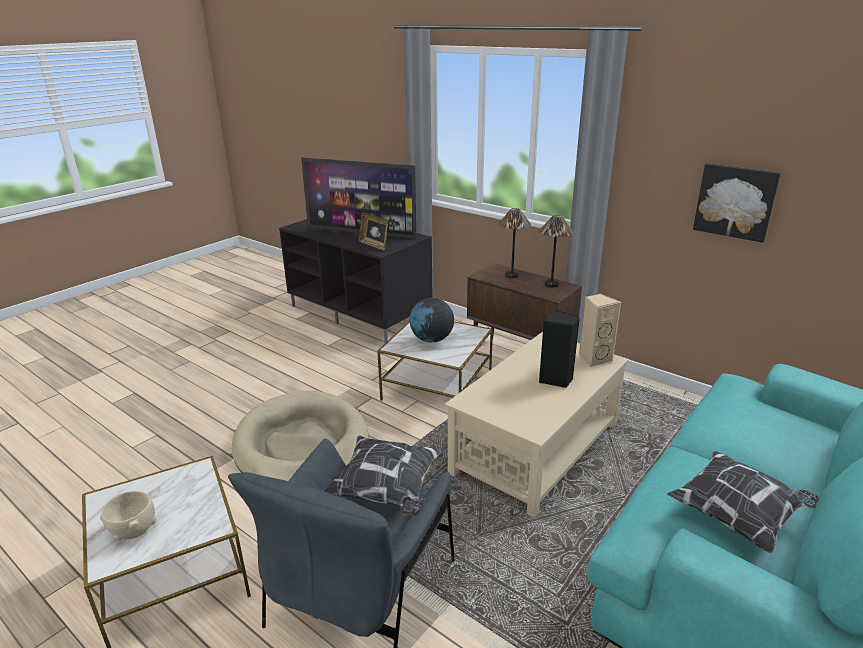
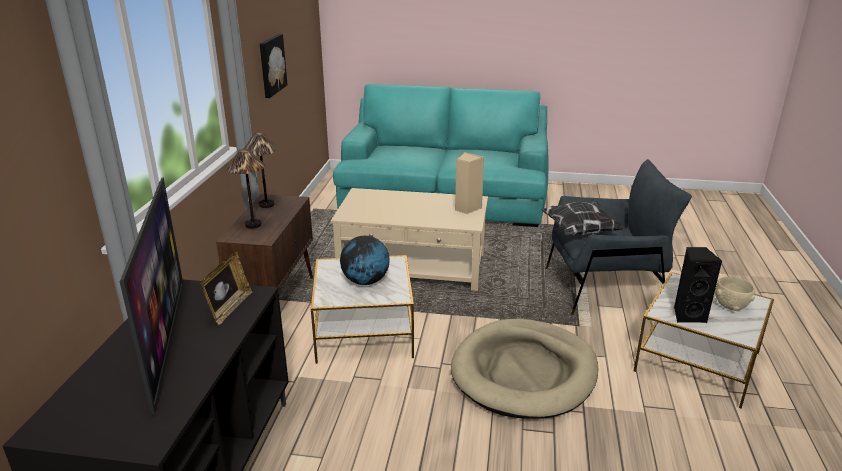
camera: 120 degrees left, 0 degrees up
(556, 380) = (407, 203): black speaker -> black speaker (688, 315)
(594, 359) = (363, 196): beige speaker -> beige speaker (466, 208)
(738, 516) = (485, 155): pillow -> none

